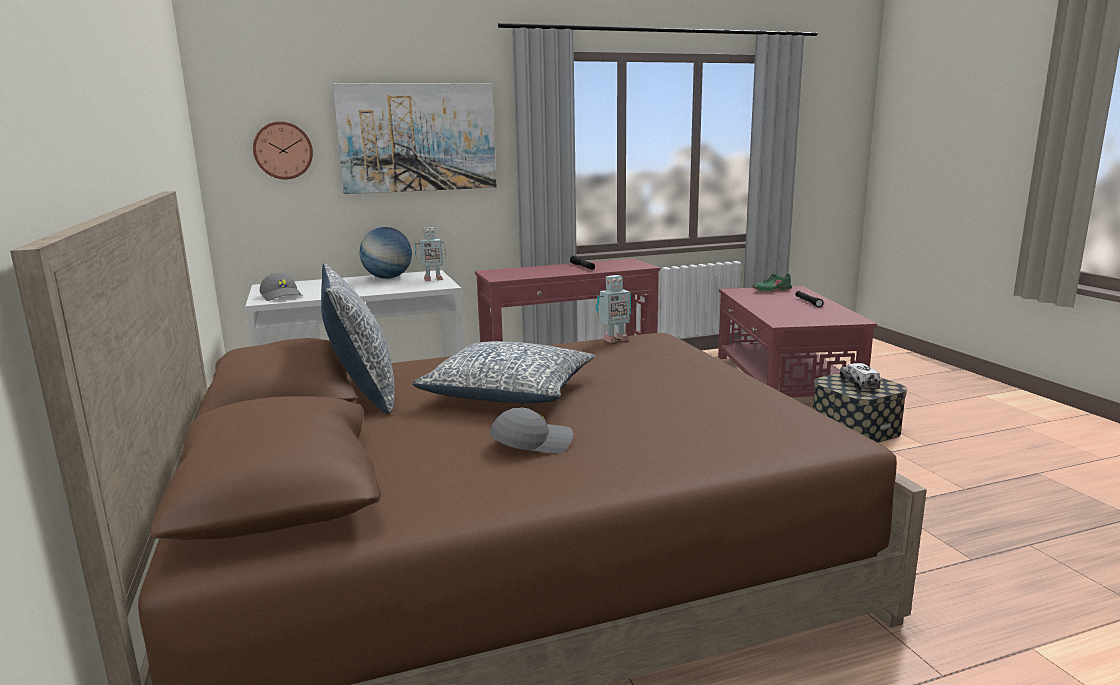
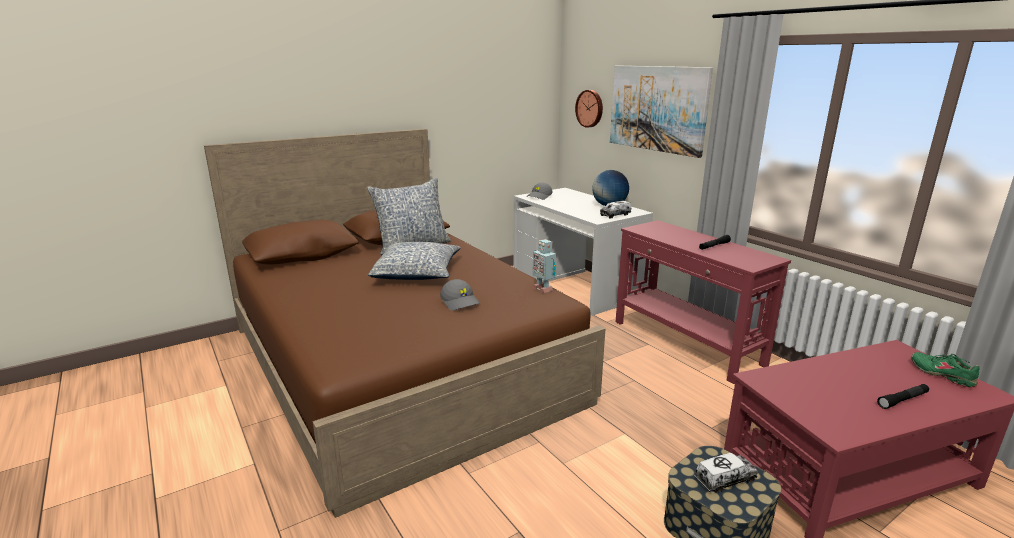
camera: 75 degrees right, 5 degrees up
(432, 279) = (615, 215): toy robot -> toy truck
(532, 443) = (340, 287): grey cap -> grey cap (460, 302)

